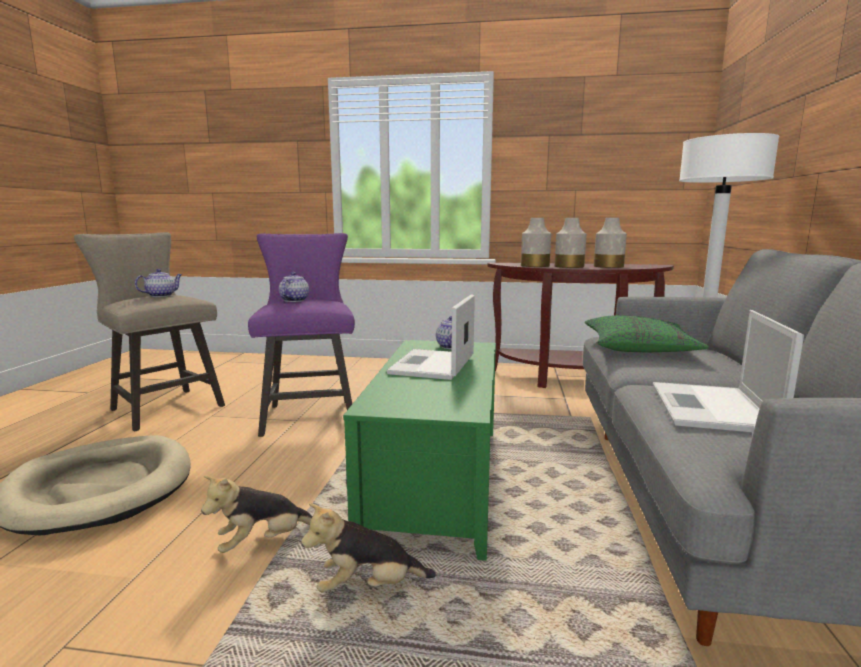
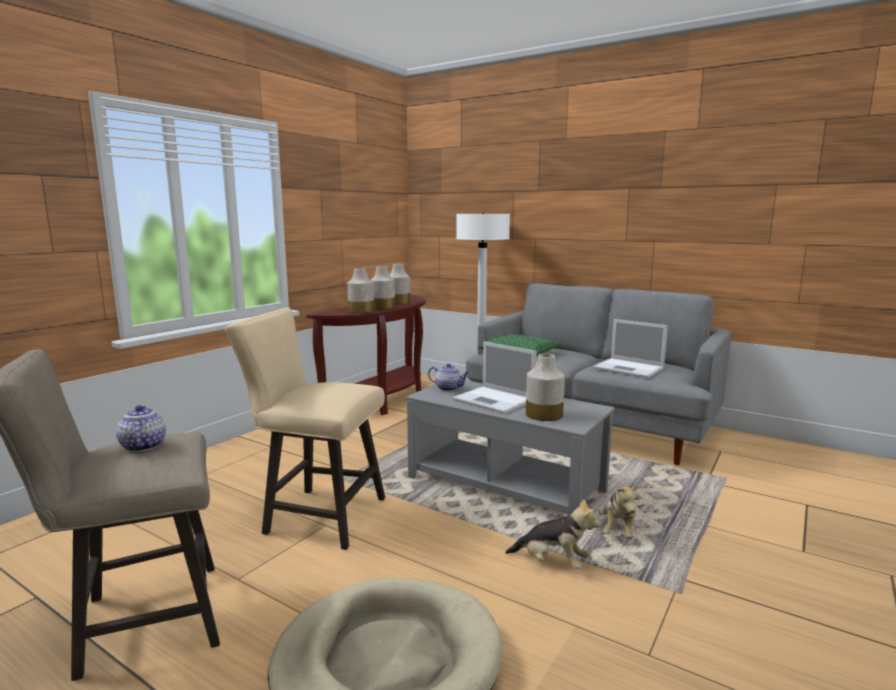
camera: 65 degrees left, 0 degrees up
(263, 542) = (552, 562): plush toy -> plush toy turned 60 degrees counterclockwise
(294, 300) = (318, 391): teapot -> none
(310, 414) = (317, 515): purple stool -> beige stool
(404, 389) = (543, 414): none -> beige vase
(436, 480) = (505, 485): green coffee table -> grey coffee table

